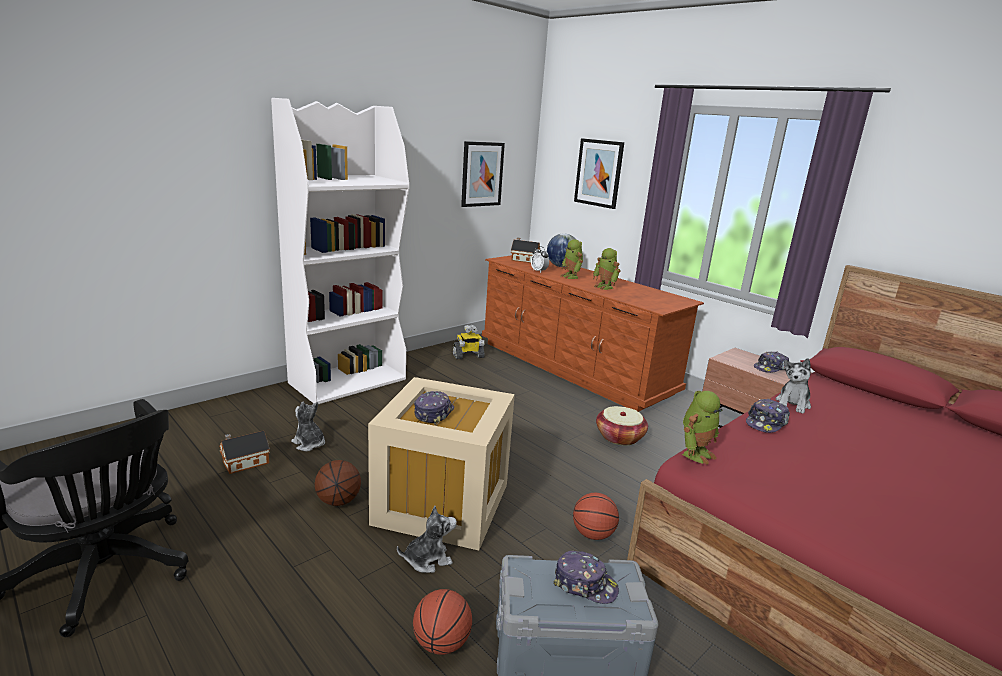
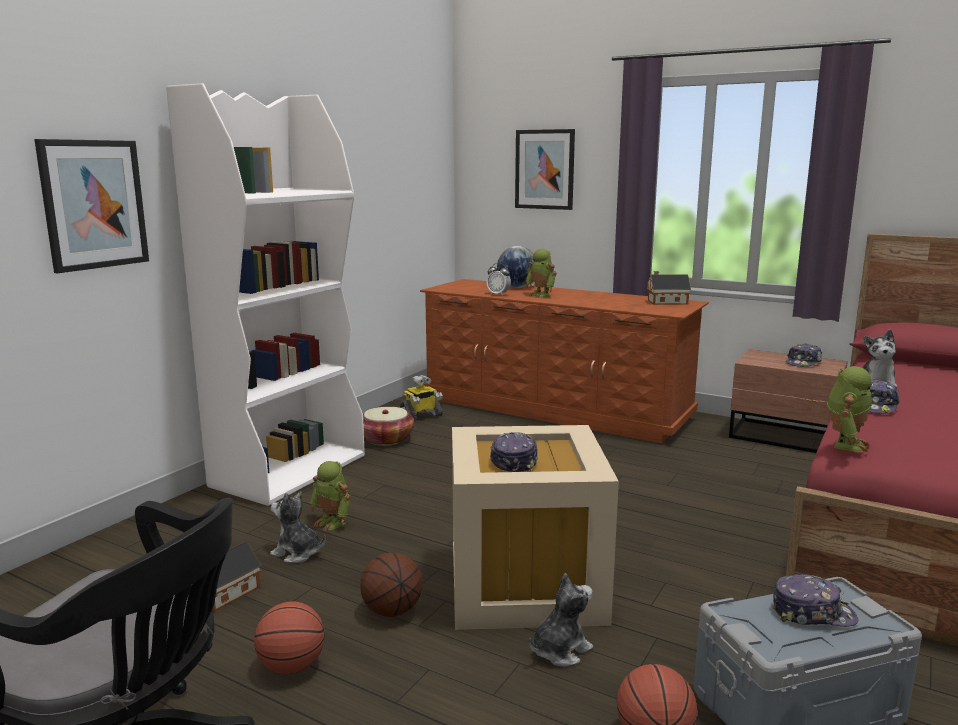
camera: 15 degrees left, 5 degrees down
(482, 174) = (402, 183): picture -> picture (94, 204)
(523, 260) = (466, 286): toy house -> toy house (665, 302)
(593, 534) = (721, 578): basketball -> basketball (292, 666)
(605, 287) = (590, 300): toy robot -> toy robot (332, 522)
(619, 437) = (665, 472): basket -> basket (386, 439)

